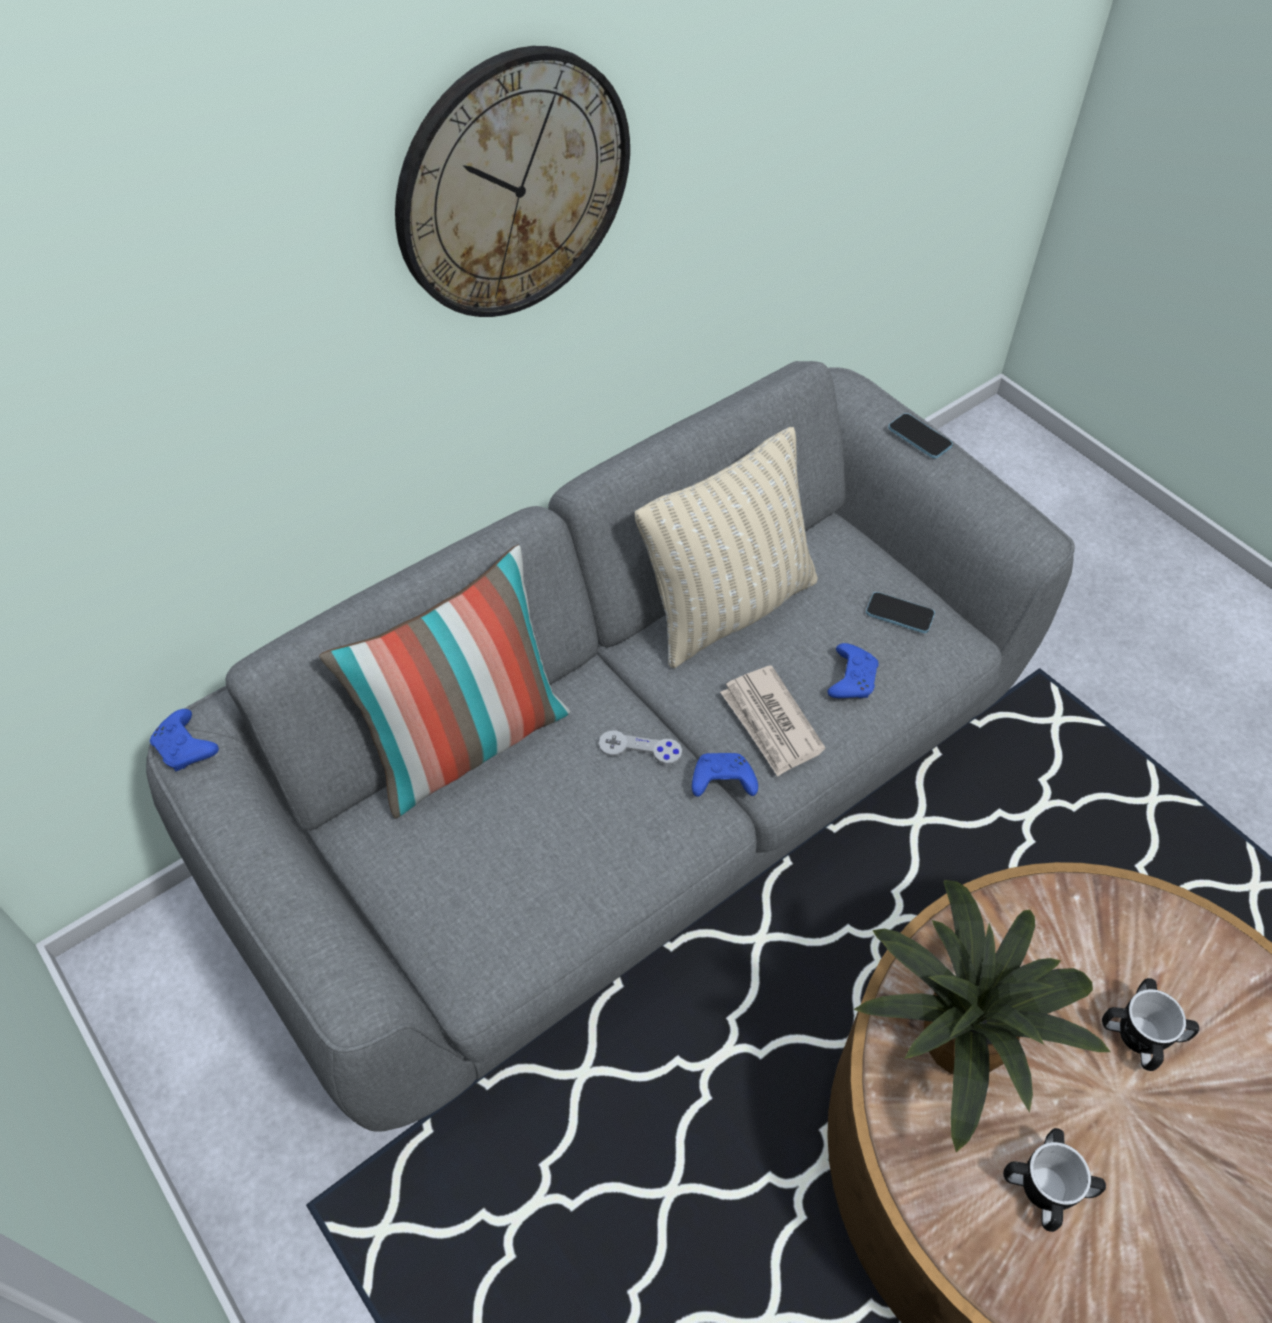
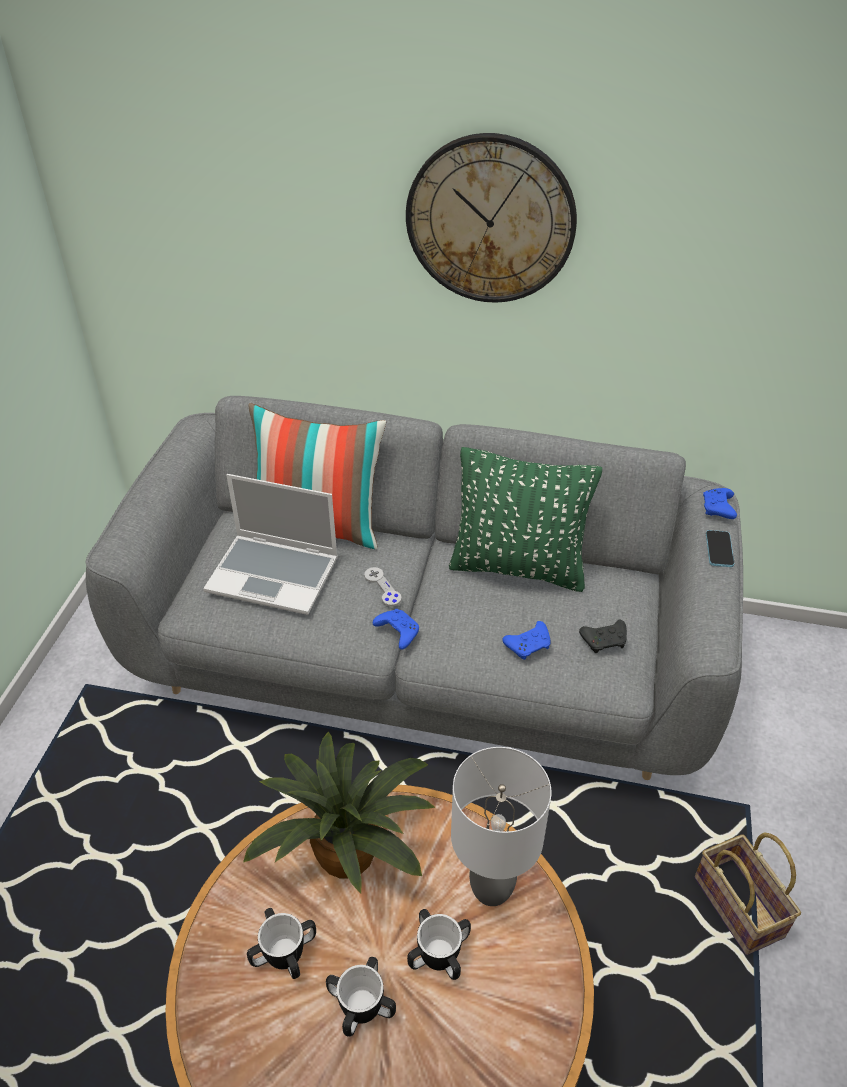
camera: 50 degrees right, 10 degrees down
(187, 748) = (195, 425): blue game controller -> blue game controller (718, 509)
(513, 843) = (275, 575): none -> laptop
(728, 608) = (518, 567): beige pillow -> green pillow
(771, 723) = (457, 629): newspaper -> none
(899, 614) = (605, 641): phone -> black game controller
(1096, 936) = (490, 890): none -> grey table lamp
(1134, 761) = (741, 908): none -> basket
(1155, 1149) = (361, 1006): none -> mug

